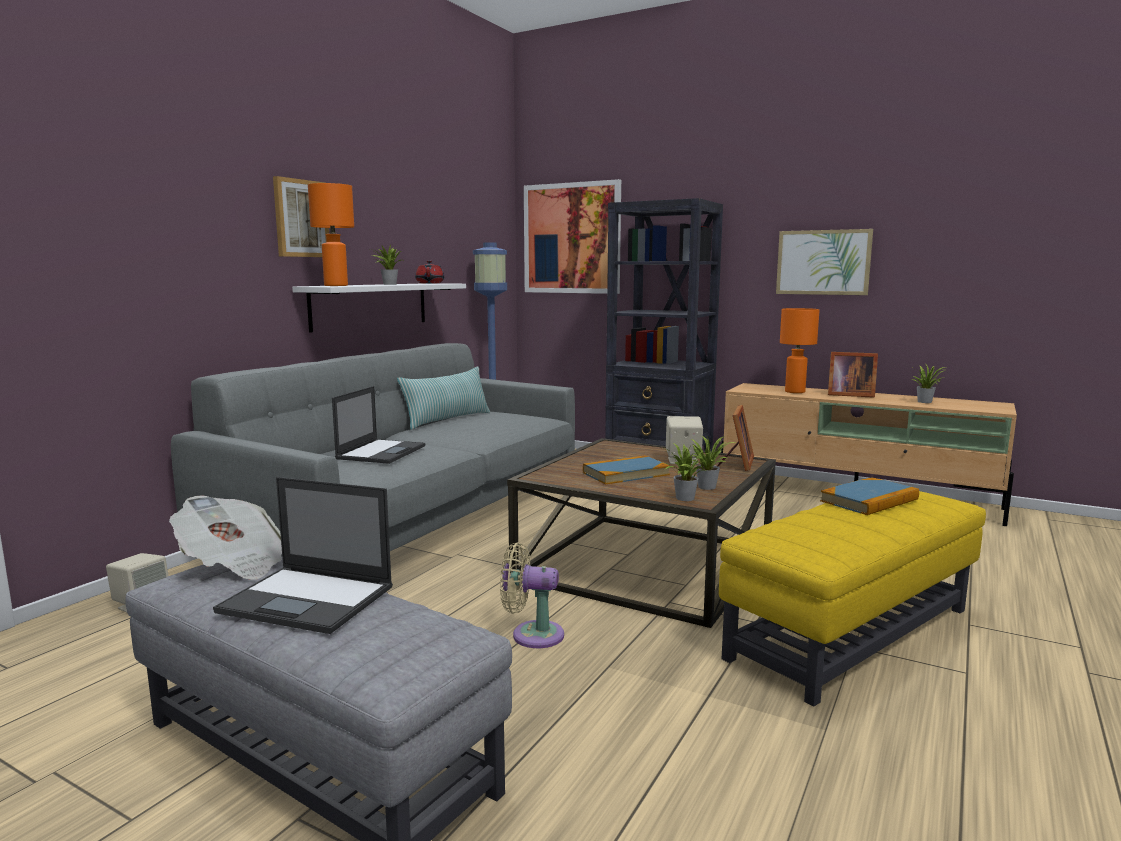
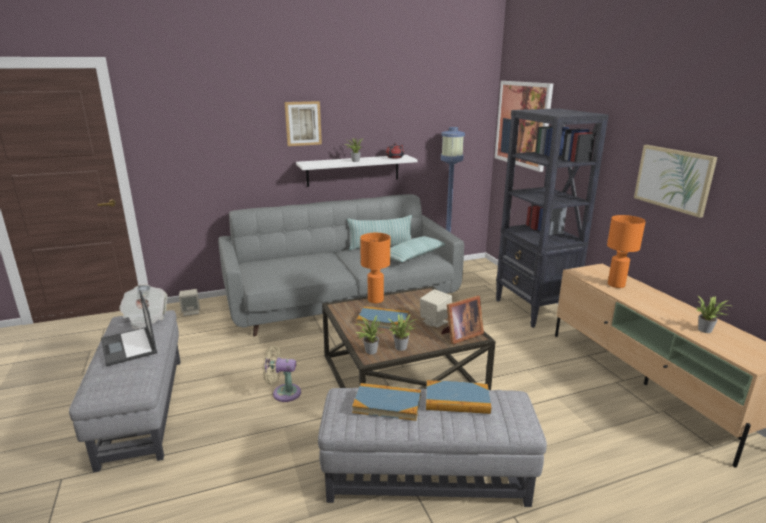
camera: 40 degrees right, 10 degrees up
(335, 286) = (313, 164): orange table lamp -> orange table lamp (375, 300)
(381, 452) = (301, 265): laptop -> none
(514, 420) = (413, 256): none -> pillow
(532, 635) = (283, 393): beige fan -> beige fan turned 45 degrees counterclockwise
(825, 524) = (387, 404): none -> book
(848, 395) = (654, 301): picture frame -> none
(851, 633) = (426, 477): yellow ottoman -> grey ottoman

